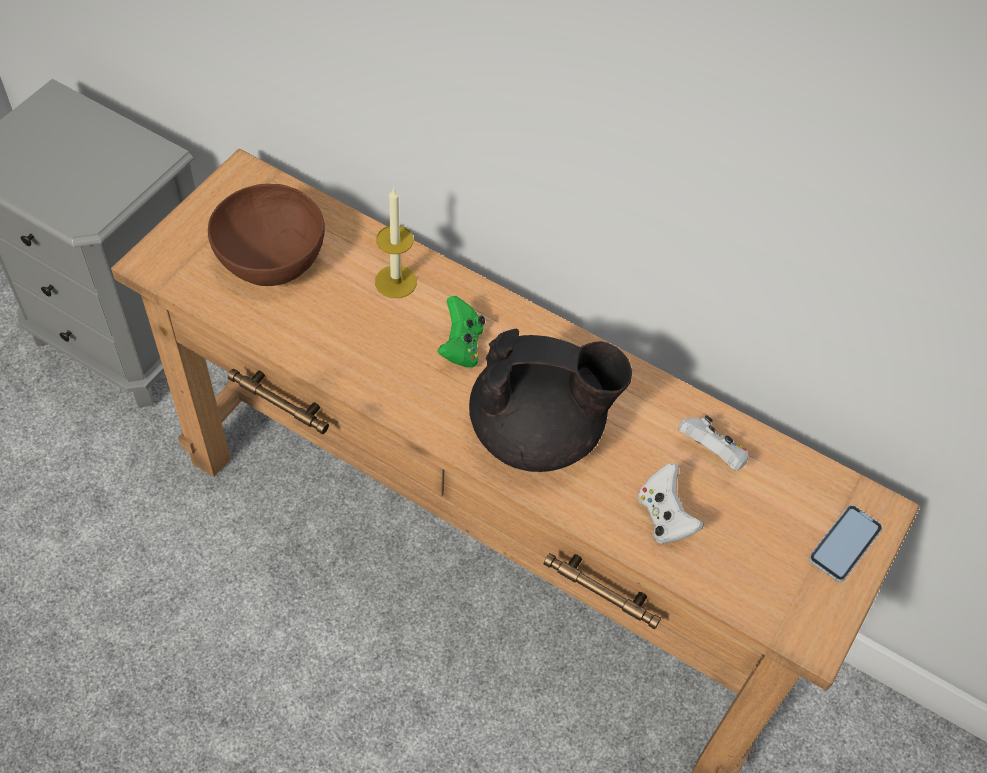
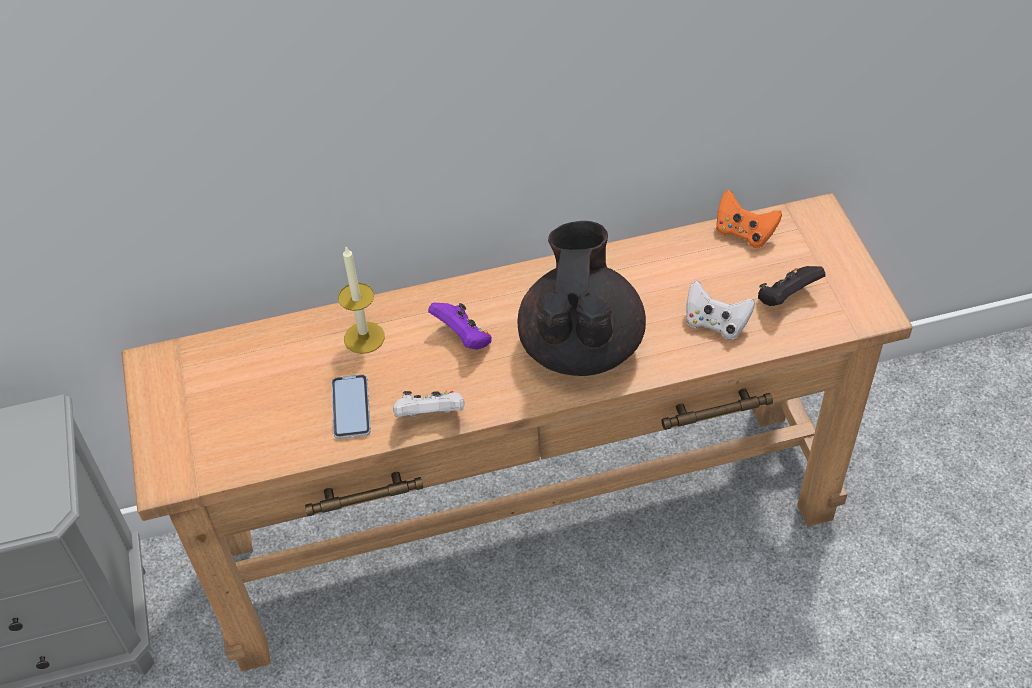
camera: 40 degrees left, 5 degrees down
(270, 257) = (251, 398): brown bowl -> none
(461, 346) = (463, 338): green game controller -> purple game controller
(538, 432) = (581, 344): black teapot -> black teapot turned 45 degrees counterclockwise
(712, 453) = (694, 265): white game controller -> white game controller (430, 416)
(752, 553) = (786, 298): none -> black game controller
(790, 467) = (744, 233): none -> orange game controller
(845, 544) = (825, 248): phone -> phone (351, 407)

